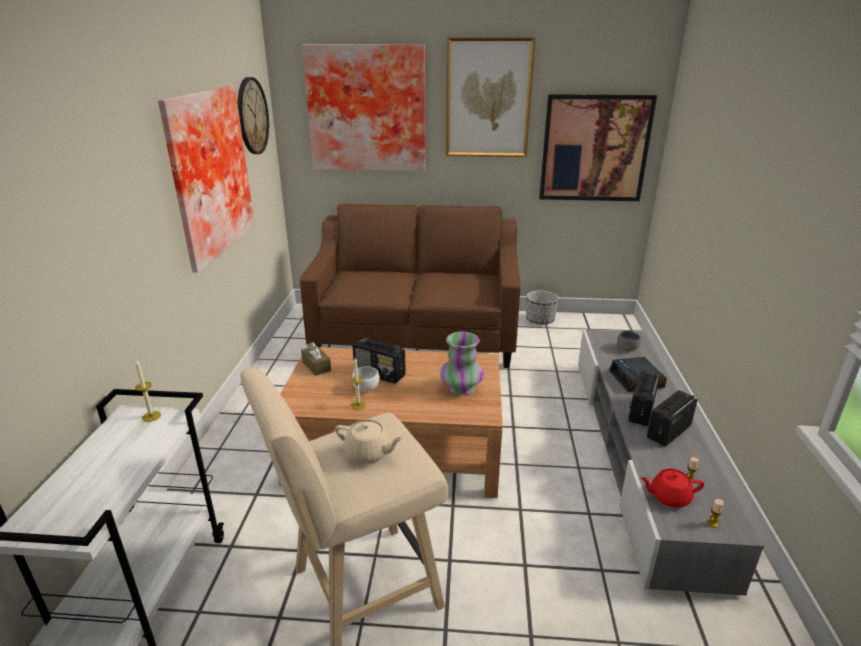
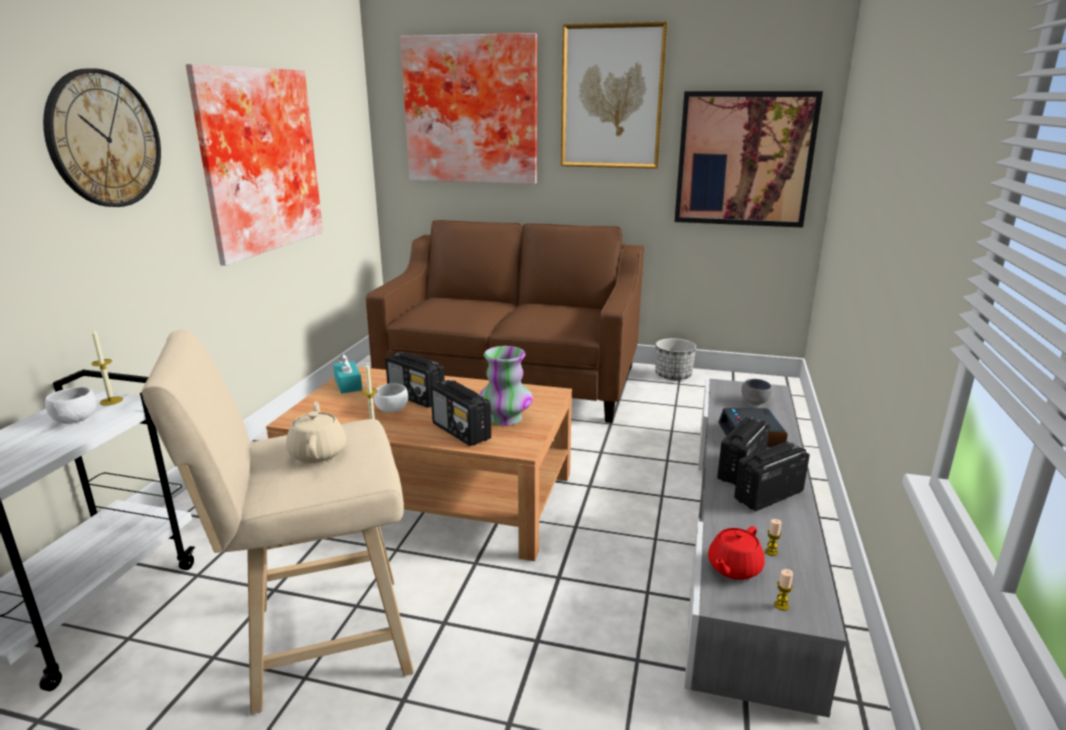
camera: 10 degrees right, 5 degrees down
(132, 439) = (75, 419): none -> white bowl
(252, 116) = (334, 112): wall clock -> wall clock (104, 139)
(316, 366) = (348, 384): brown tissue box -> turquoise tissue box
(368, 453) = (318, 452): beige teapot -> beige teapot turned 135 degrees counterclockwise
(433, 404) = (461, 432): none -> radio
(669, 497) = (733, 568): red teapot -> red teapot turned 60 degrees counterclockwise

